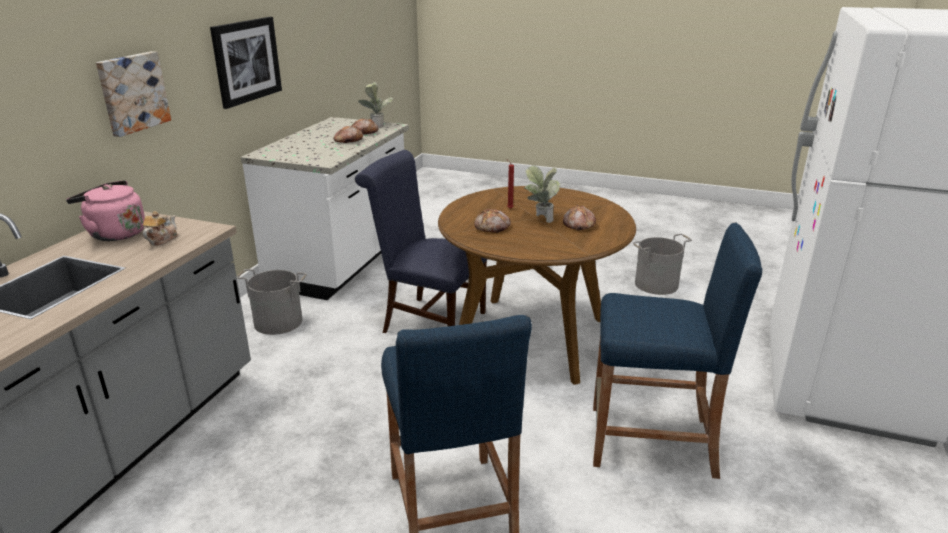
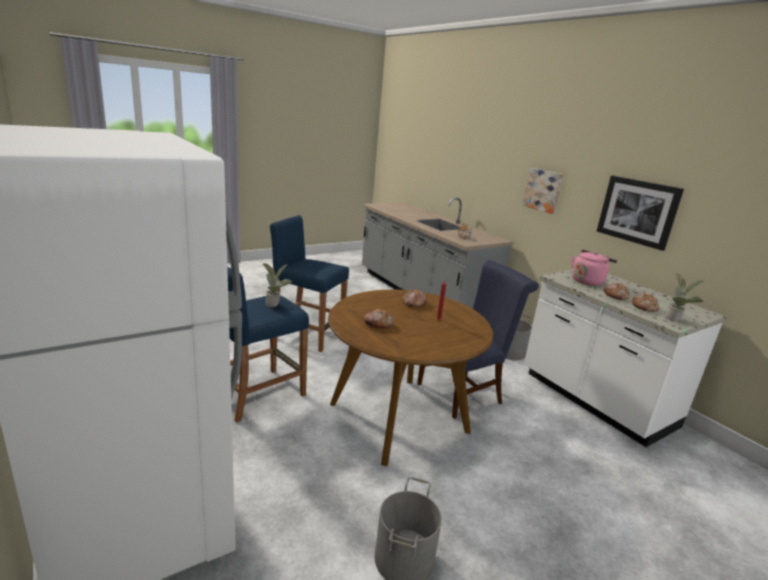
camera: 125 degrees right, 5 degrees down
(114, 234) = (481, 235): pink kettle -> pink kettle (588, 281)
(540, 219) = (405, 318): potted plant -> potted plant (276, 304)

